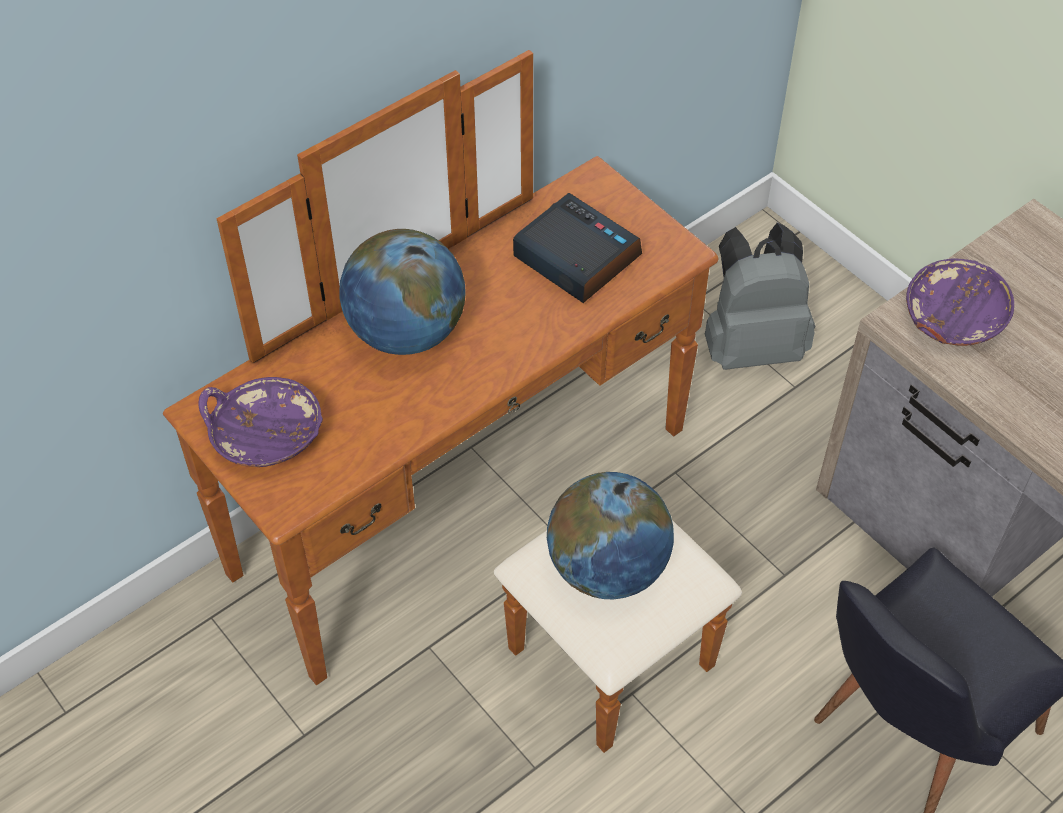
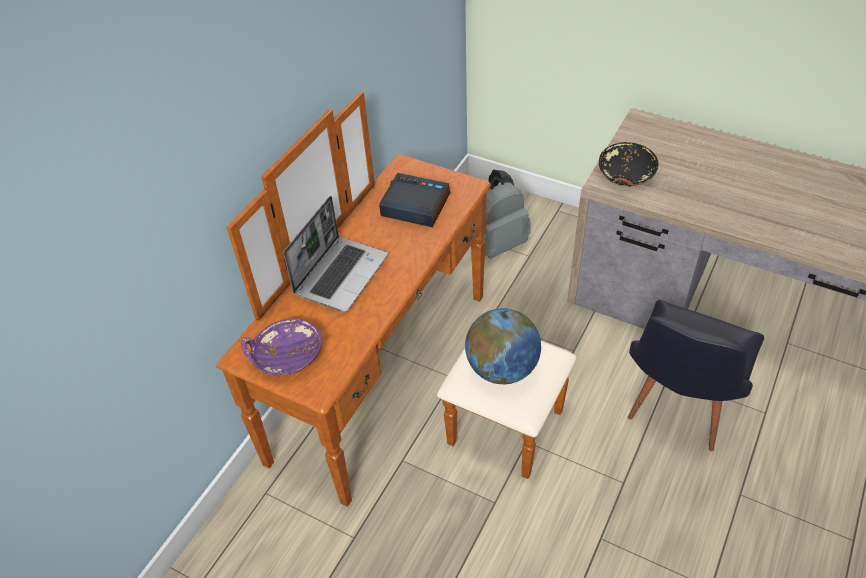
camera: 20 degrees left, 5 degrees down
(406, 332) = (341, 274): globe -> laptop
(953, 317) = (626, 174): purple bowl -> black bowl

